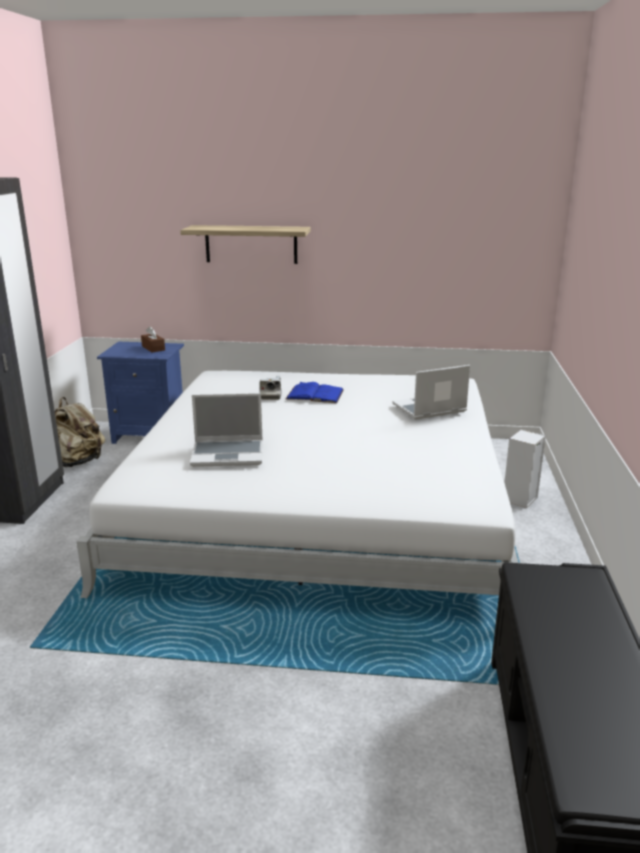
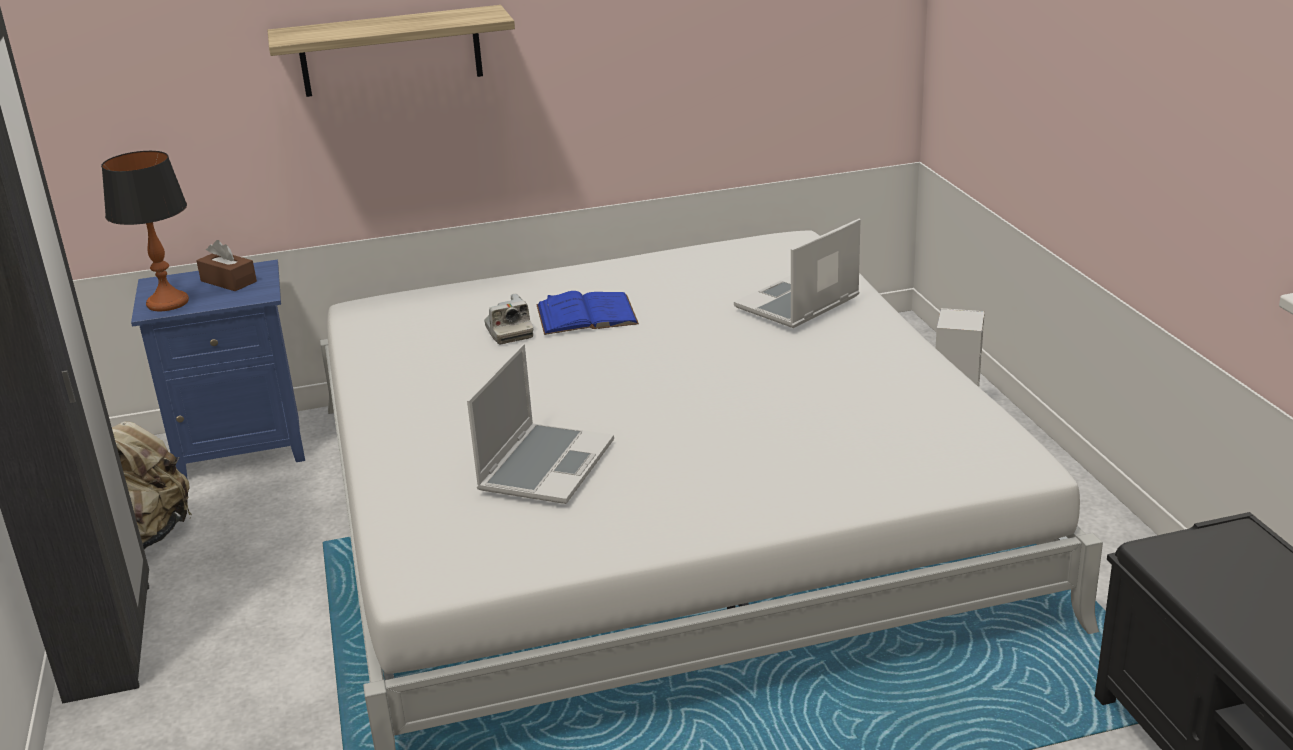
camera: 20 degrees left, 5 degrees up
(119, 352) = (167, 303): none -> table lamp
(229, 454) = (545, 465): laptop -> laptop turned 45 degrees counterclockwise

